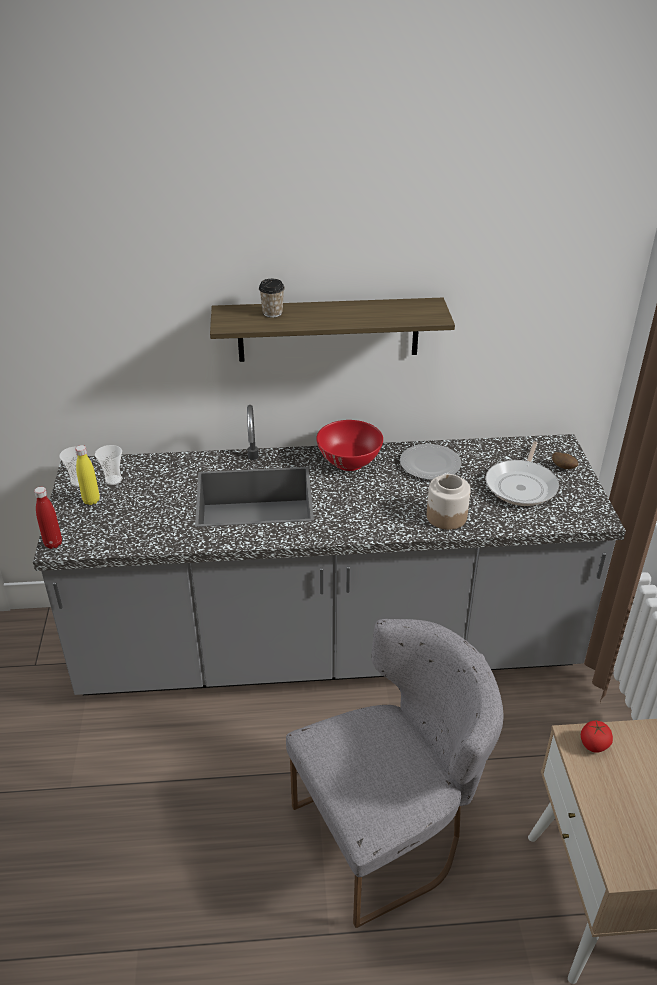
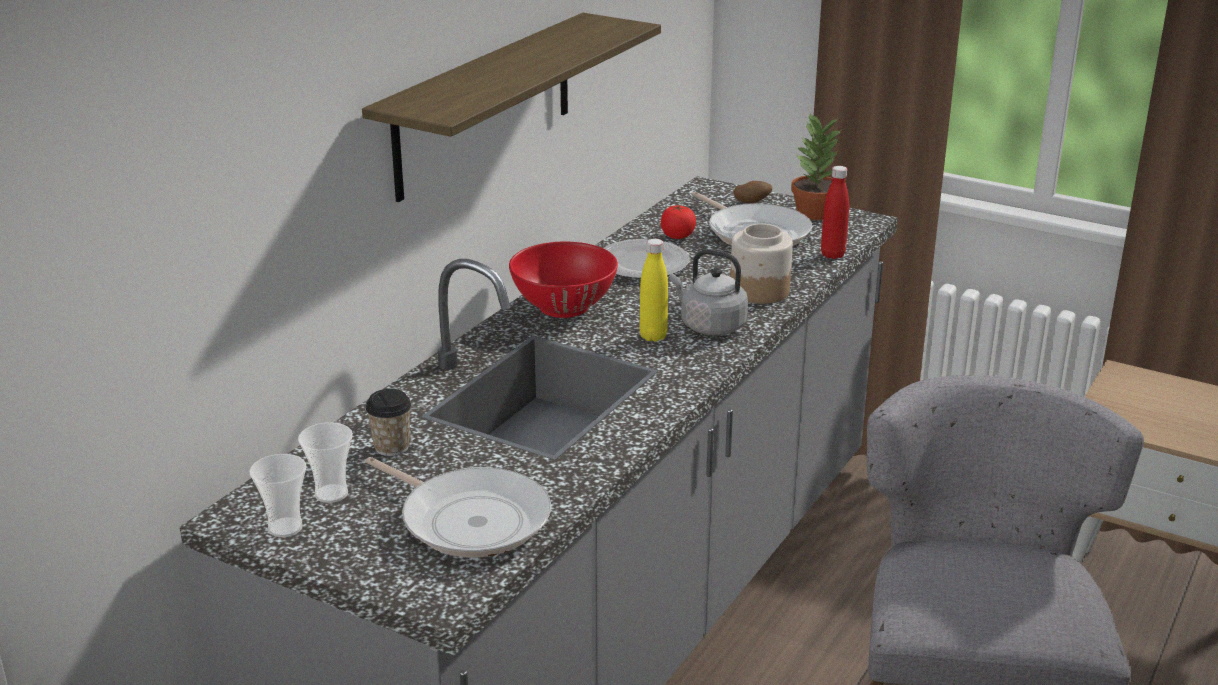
camera: 55 degrees left, 10 degrees down
(53, 544) = (430, 600): red bottle -> red bottle (832, 255)
(91, 500) = (359, 530): yellow bottle -> yellow bottle (653, 336)
(123, 525) = (470, 519): none -> frying pan
(272, 313) = (460, 84): cup -> cup (391, 447)
(382, 516) = (709, 326): none -> grey kettle
(583, 495) = (813, 212): none -> potted plant
(593, 744) = (1114, 411): tomato -> tomato (678, 236)

